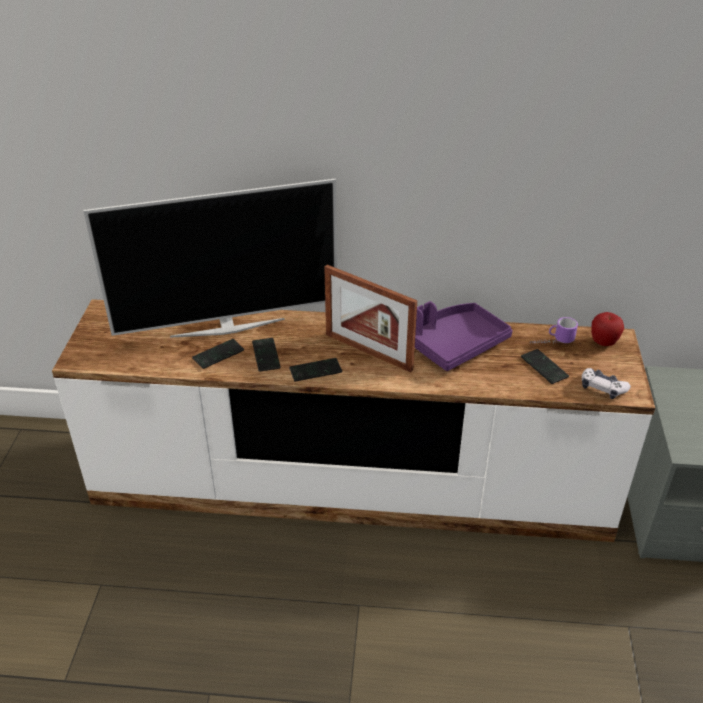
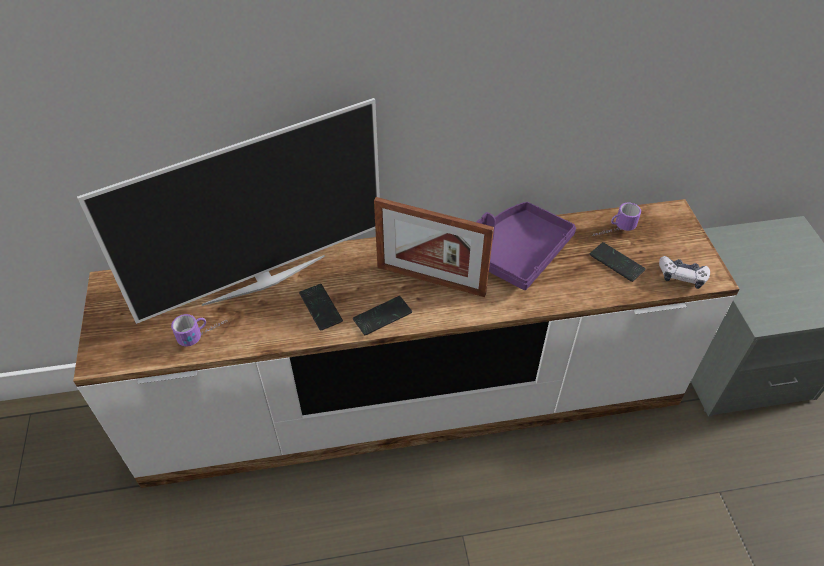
camera: 15 degrees left, 10 degrees up
(164, 357) = (204, 334): none -> mug
(218, 355) = (266, 318): phone -> none
(603, 343) = (662, 221): apple -> none

